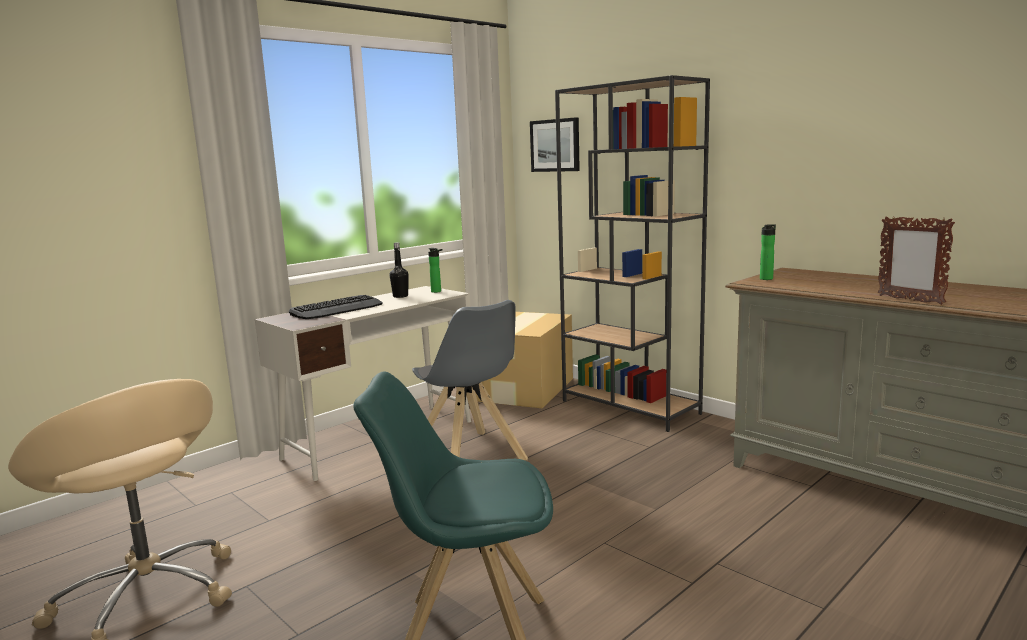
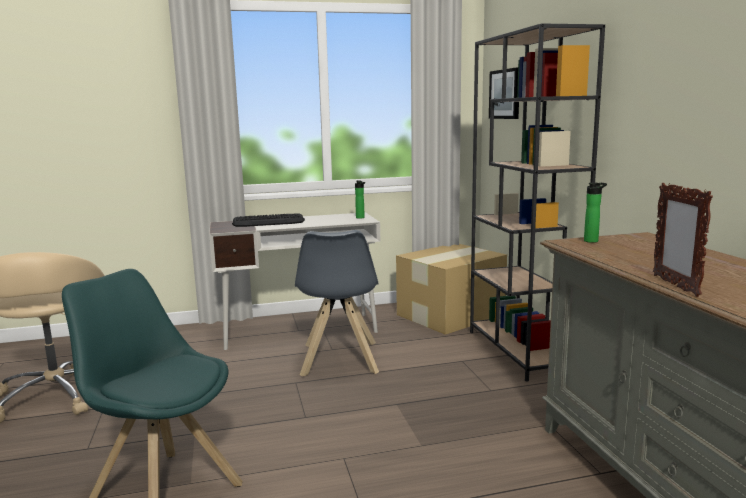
camera: 30 degrees right, 0 degrees up
(400, 296) = (328, 218): black bottle -> none

